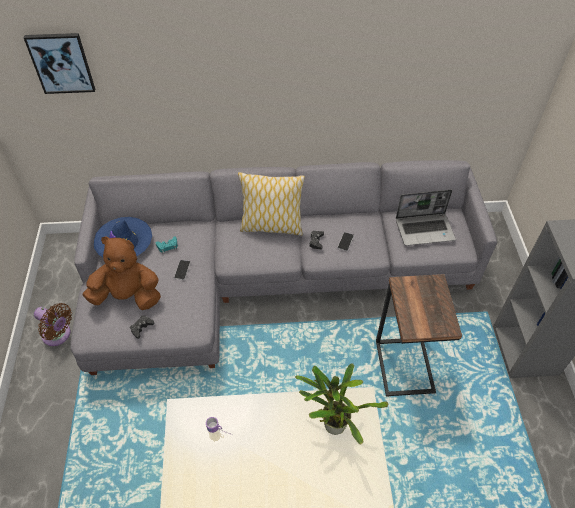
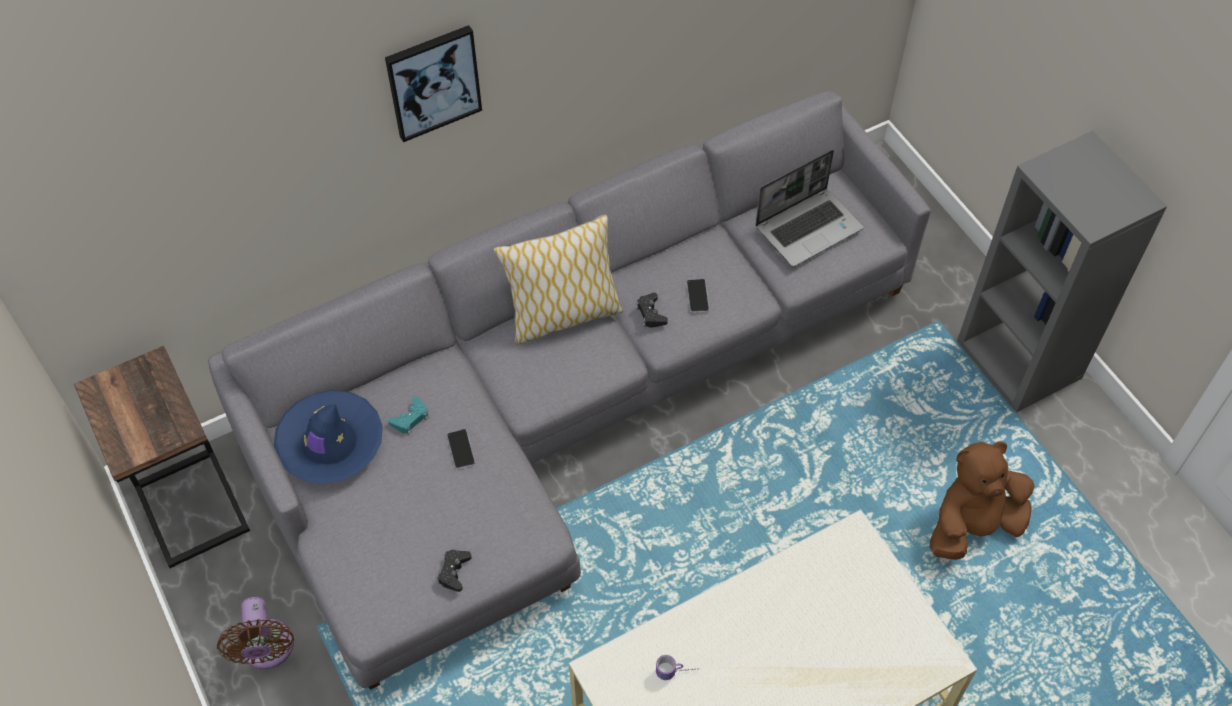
camera: 25 degrees left, 5 degrees up
(58, 335) = (267, 650): brown fan -> brown fan turned 75 degrees clockwise
(61, 63) = (150, 176): picture -> picture (433, 82)
(128, 296) = (398, 530): brown plush toy -> brown plush toy (972, 526)
(332, 423) = (832, 587): potted plant -> none
(405, 366) = (860, 458): side table -> side table (193, 506)

